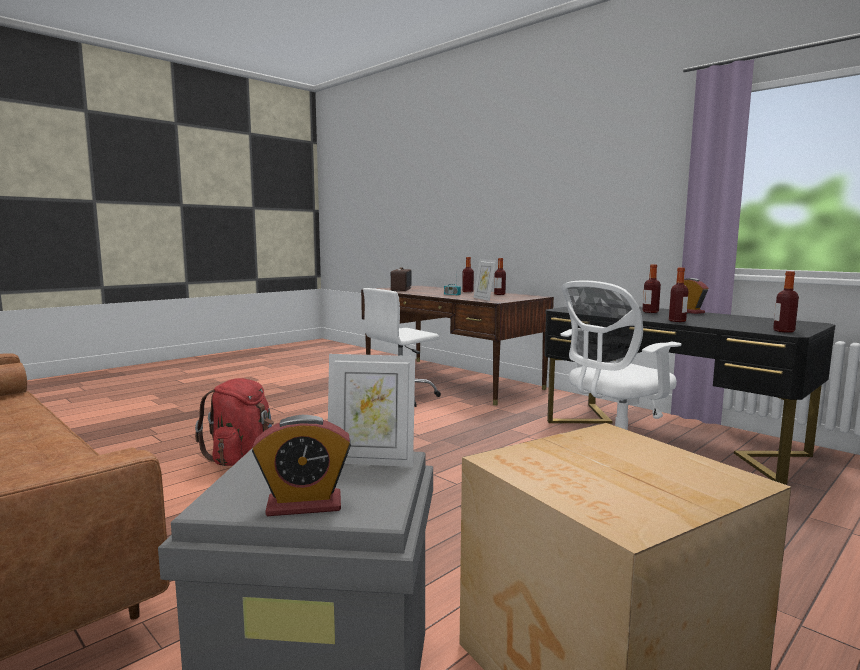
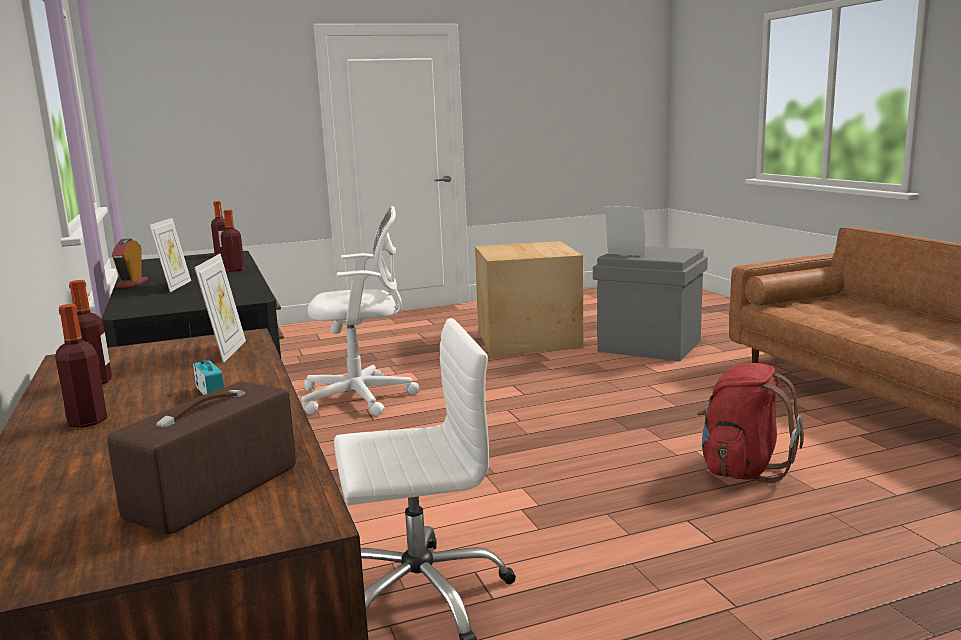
camera: 155 degrees left, 5 degrees up
(304, 505) = (656, 248): alarm clock -> none
(650, 312) = (175, 286): bottle -> picture frame

